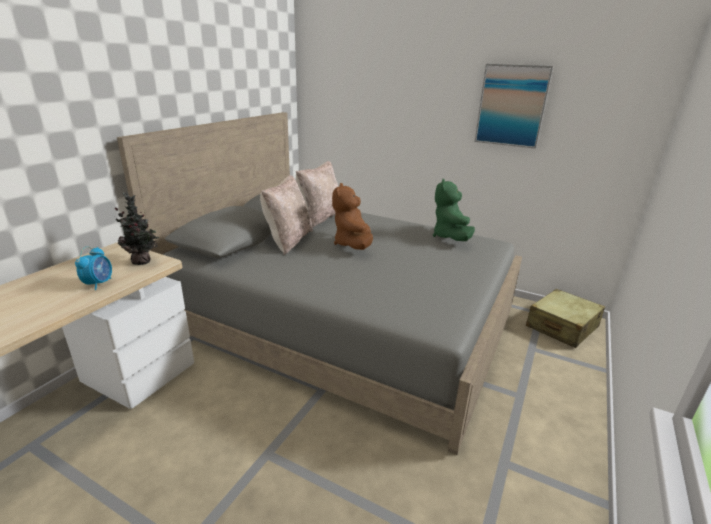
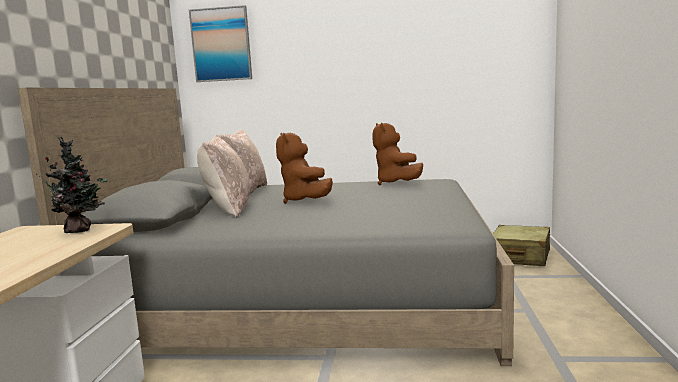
camera: 20 degrees left, 15 degrees down
(99, 283) = (41, 251): alarm clock -> none
(450, 237) = (395, 183): green plush toy -> brown plush toy
(512, 106) = (417, 53): picture -> picture (221, 44)

